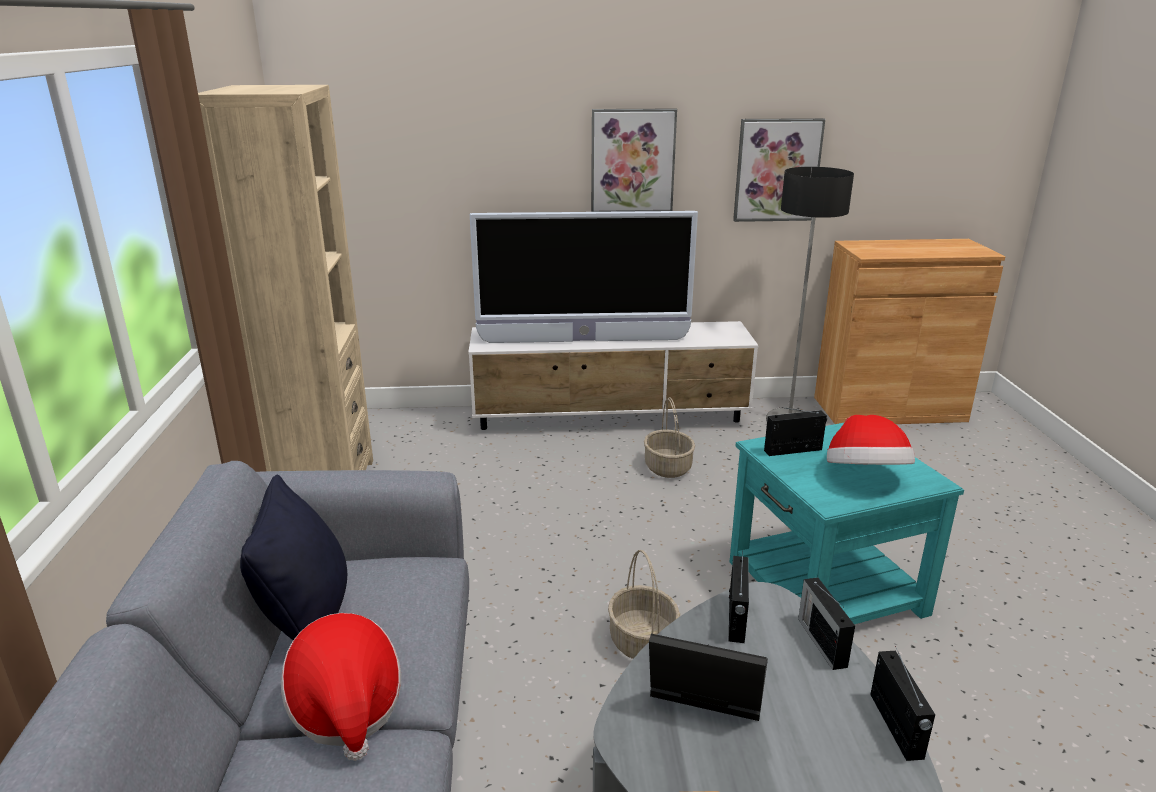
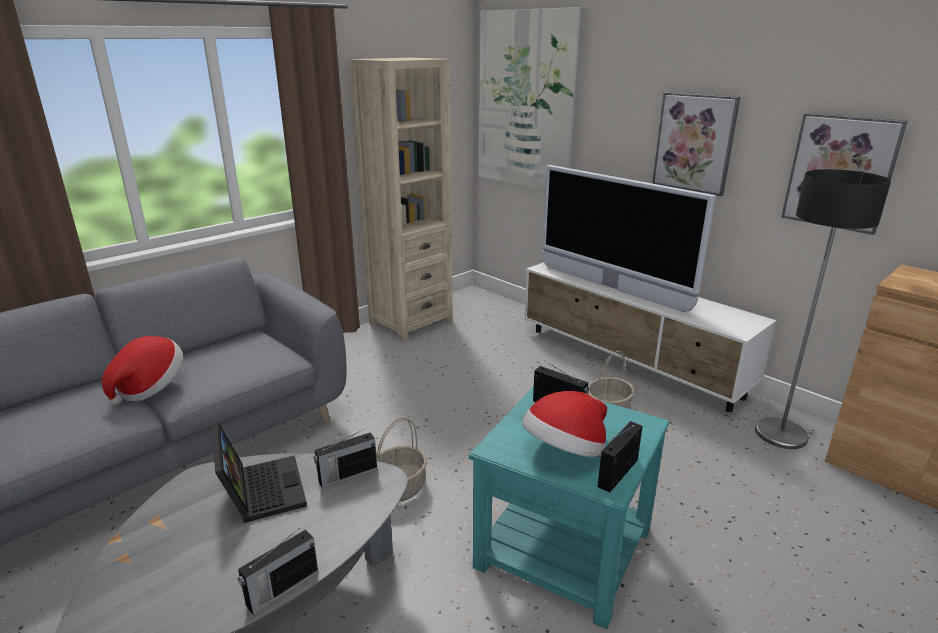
camera: 50 degrees right, 0 degrees up
(307, 618) = (211, 349): black pillow -> none
(382, 136) = (526, 101): none -> picture
(821, 641) = (355, 521): radio -> radio (619, 472)

